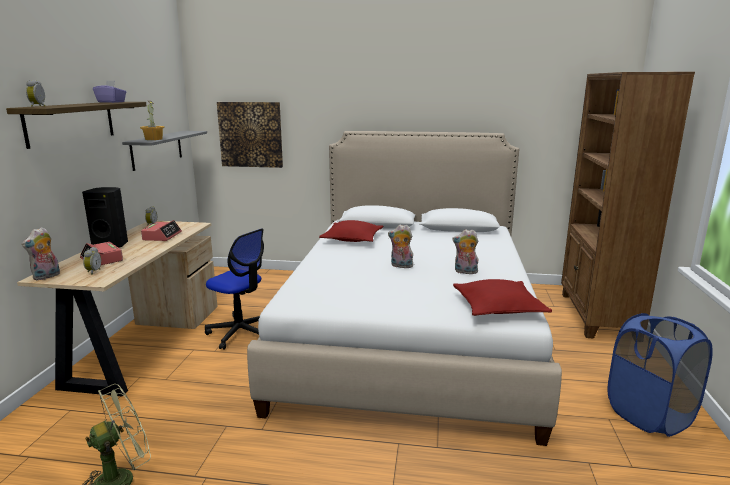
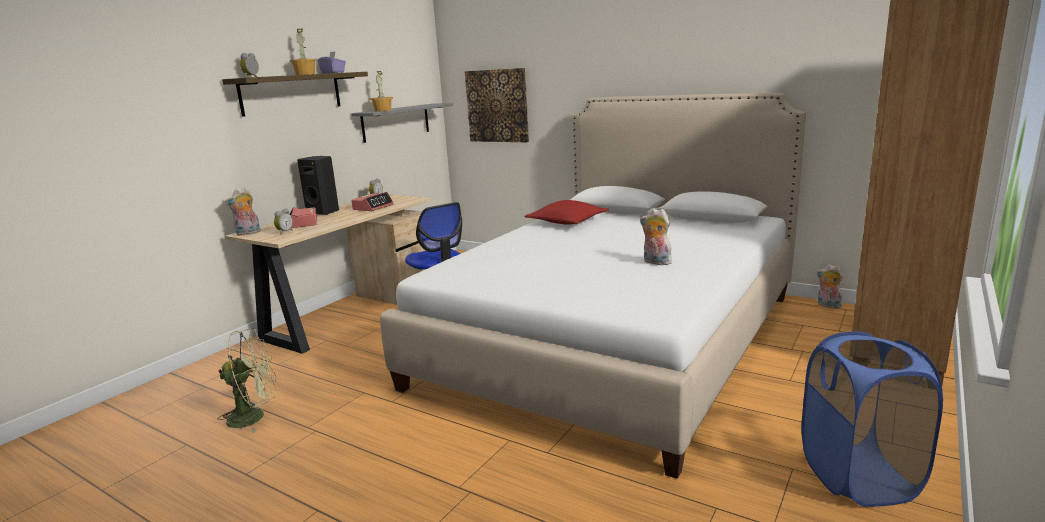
camera: 25 degrees right, 0 degrees up
(89, 103) = (305, 74): none -> potted plant
(401, 266) = (586, 251): plush toy -> plush toy (827, 305)
(498, 308) = (646, 301): red pillow -> none

